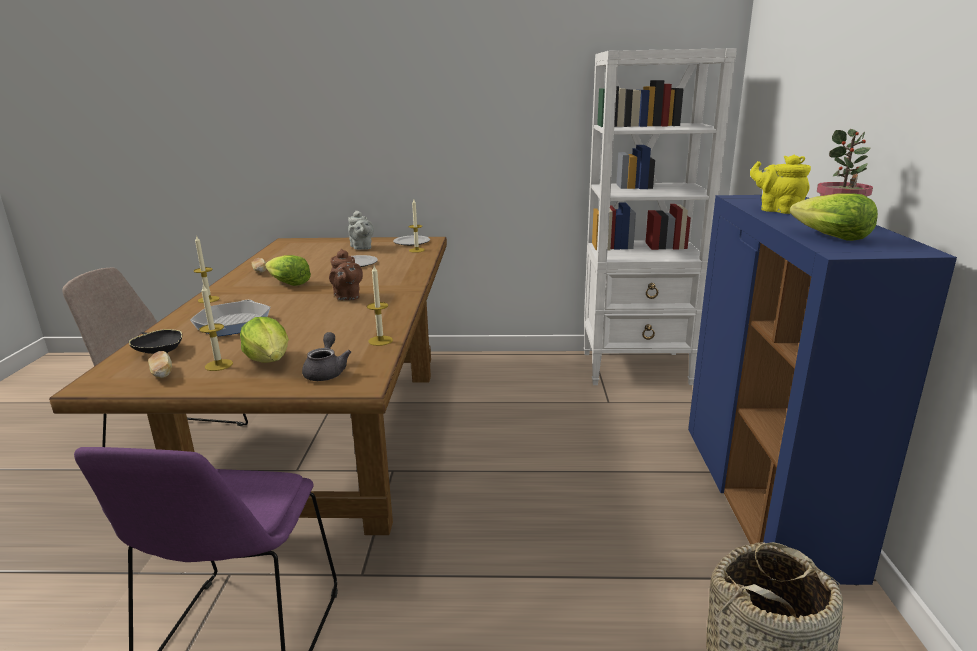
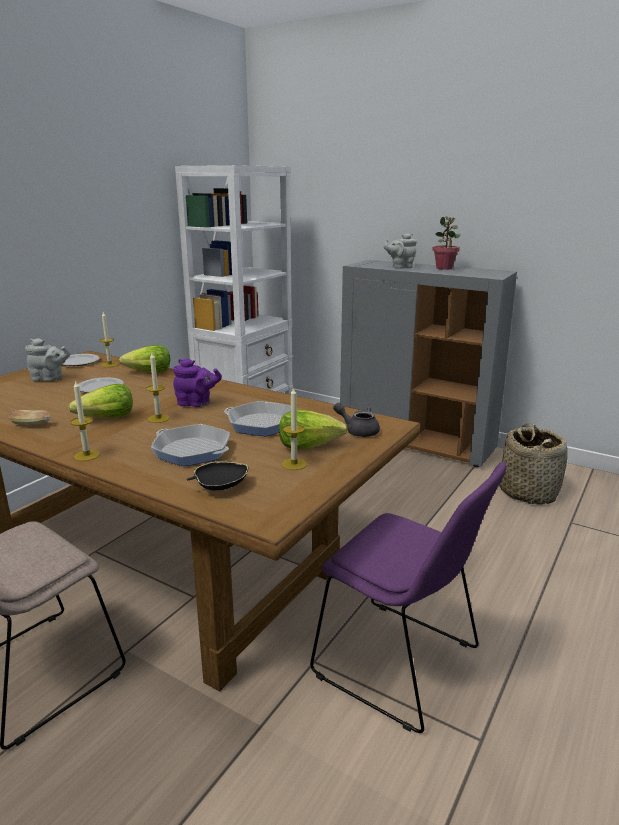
camera: 60 degrees left, 0 degrees up
(162, 374) = (283, 488): bread -> none
(314, 330) = (262, 424): none -> frying pan
(347, 297) = (196, 404): brown teapot -> purple teapot
(380, 340) = (319, 408): candle -> candle (158, 418)
(764, 498) = (417, 442): blue cabinet -> grey cabinet
(777, 210) = (400, 267): yellow teapot -> grey teapot
(830, 237) = (467, 273): lettuce -> lettuce (148, 372)

